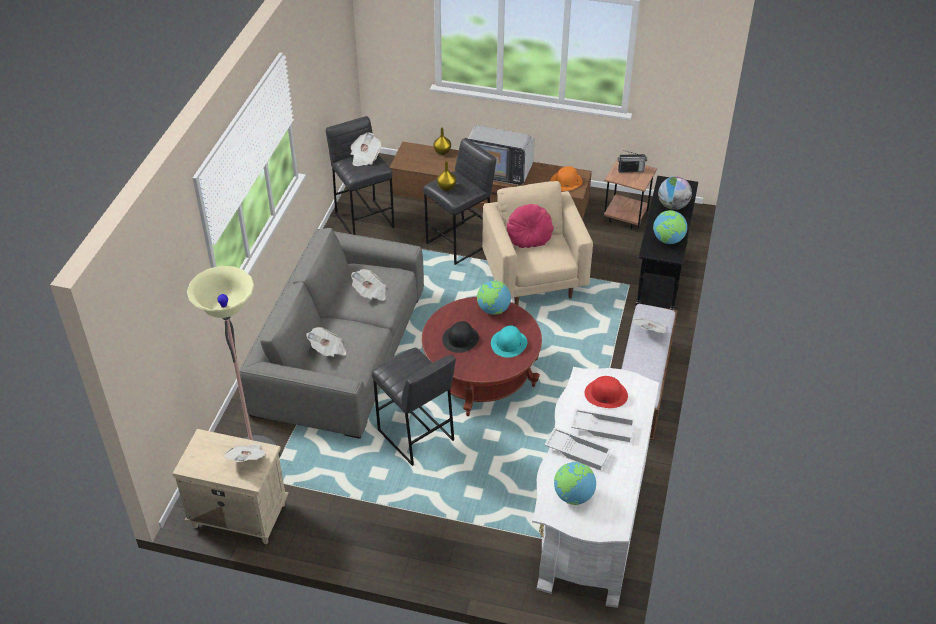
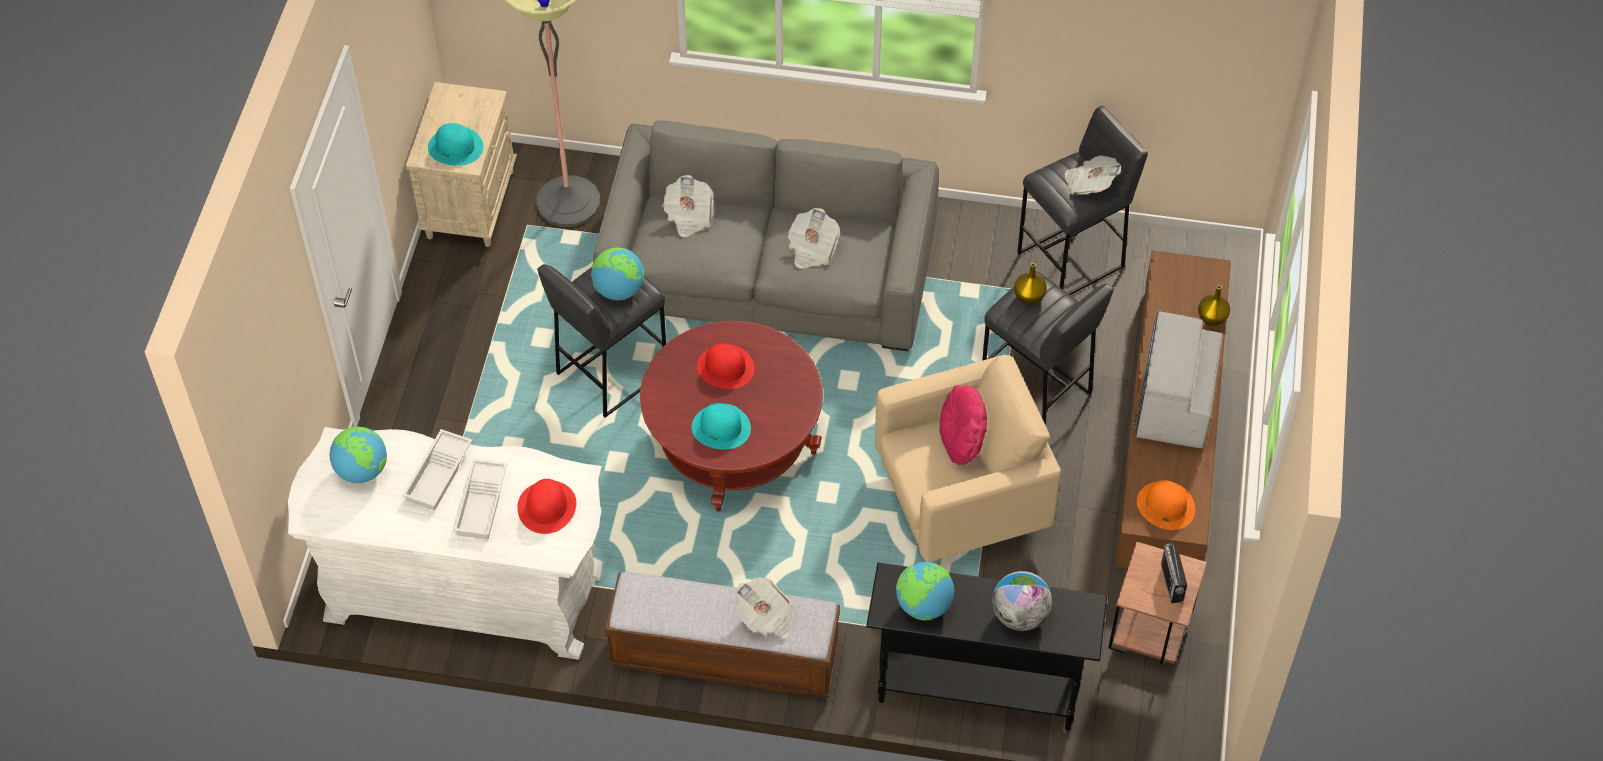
camera: 85 degrees right, 10 degrees up
(247, 459) = (455, 147): newspaper -> turquoise hat
(460, 339) = (725, 367): black hat -> red hat
(493, 310) = (792, 404): globe -> globe (619, 290)

